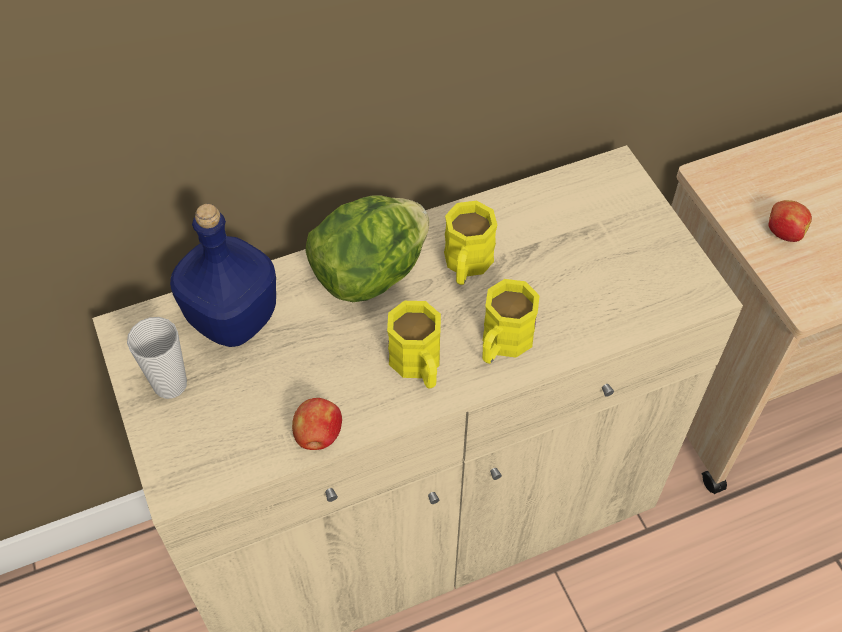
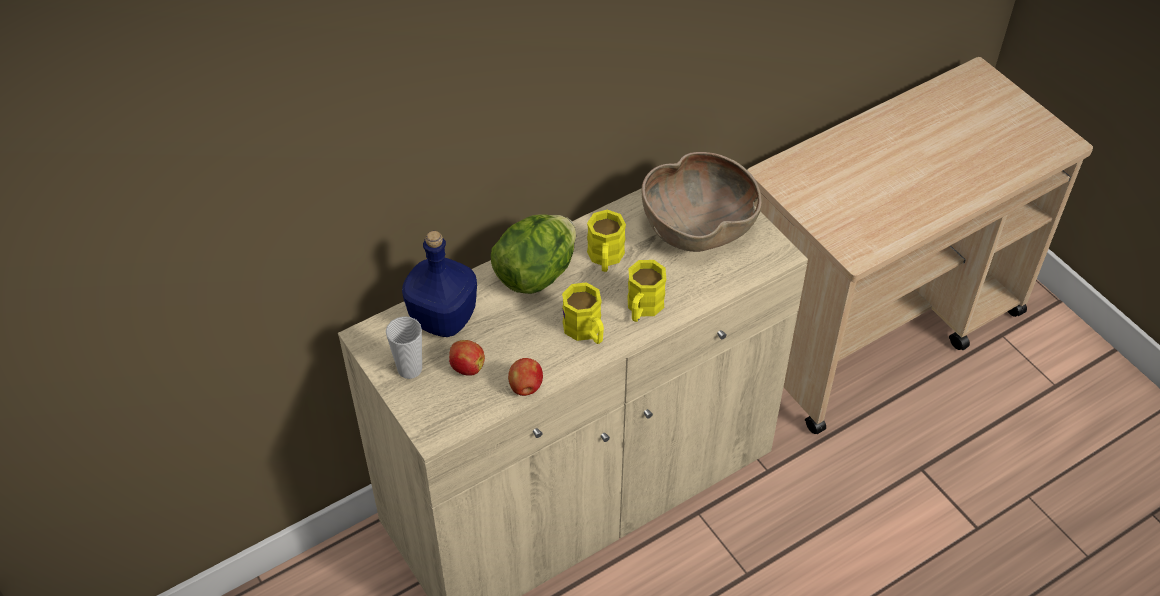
camera: 10 degrees left, 5 degrees down
(598, 239) = (697, 227): none -> brown bowl
(783, 232) = (831, 207): apple -> apple (467, 367)

